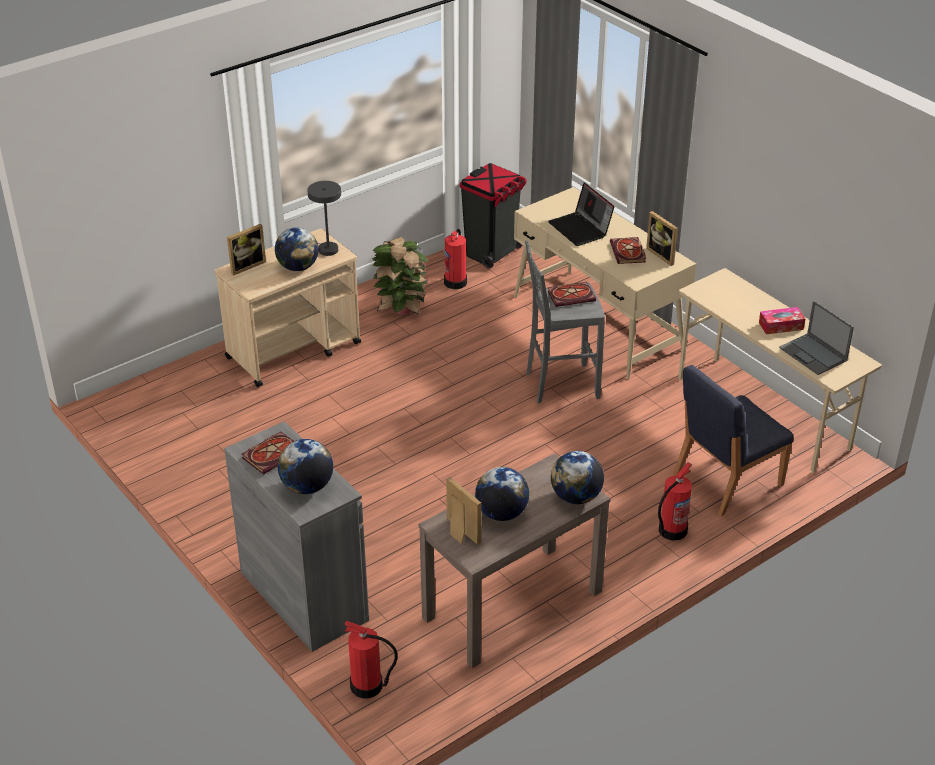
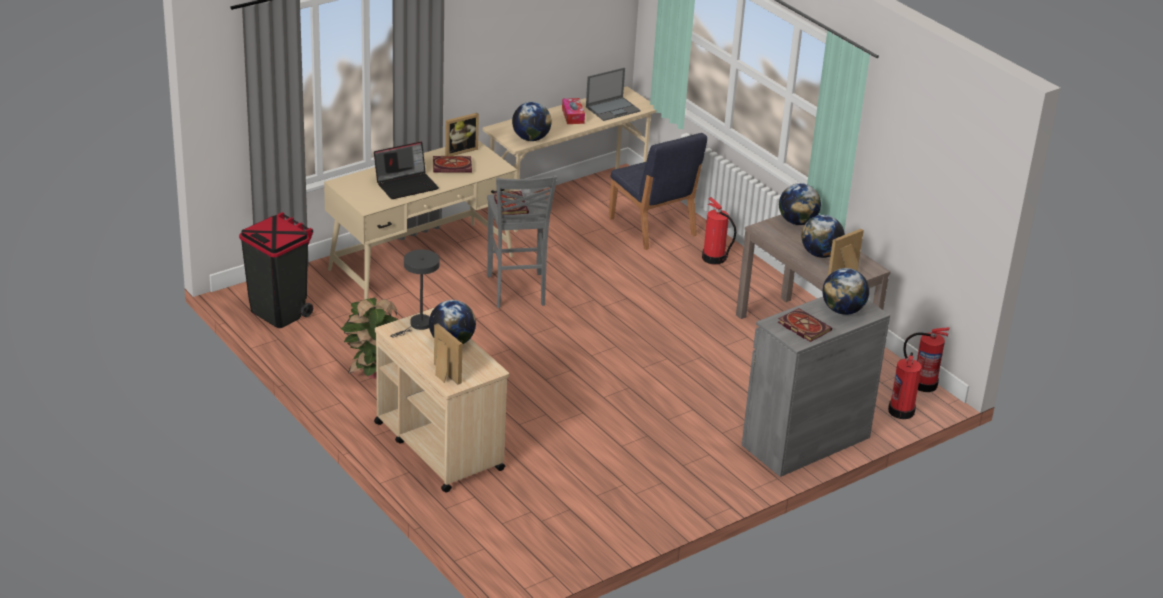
camera: 90 degrees left, 5 degrees down
(456, 282) = (329, 337): fire extinguisher -> fire extinguisher (923, 384)
(712, 299) = (531, 138): none -> globe

